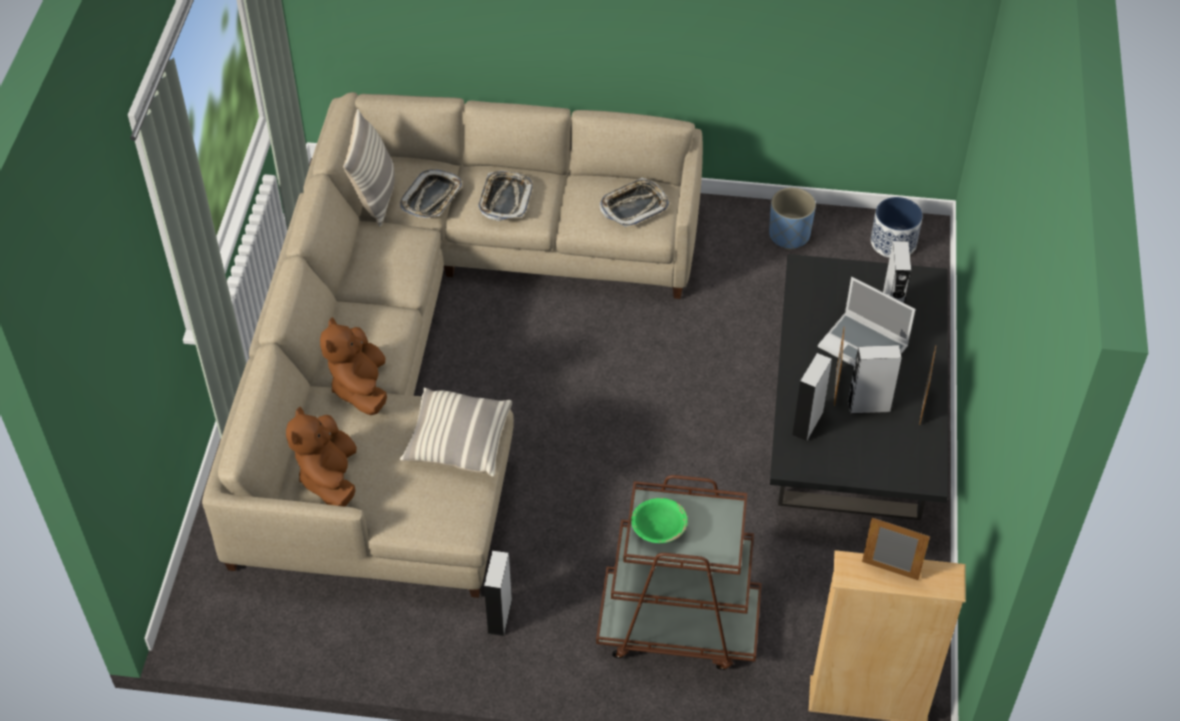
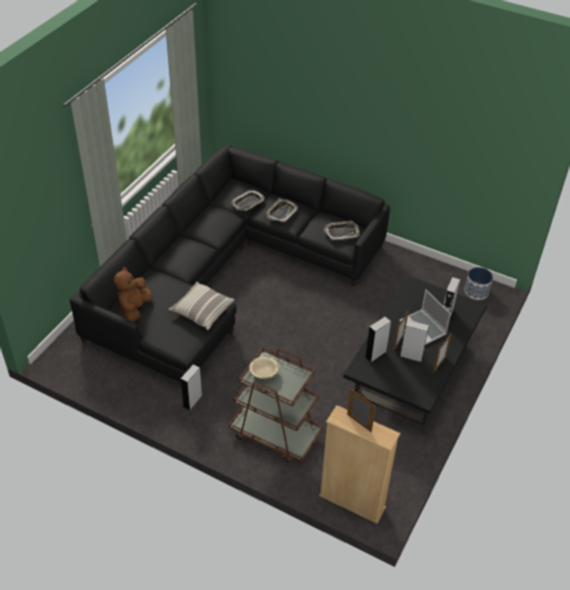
camera: 20 degrees right, 5 degrees down
(360, 388) = (170, 274): brown plush toy -> none
(375, 196) = (222, 195): pillow -> none
(432, 347) = (224, 274): beige sofa -> black sofa
(659, 529) = (264, 373): green bowl -> beige bowl
(789, 235) = (424, 273): blue planter -> none

